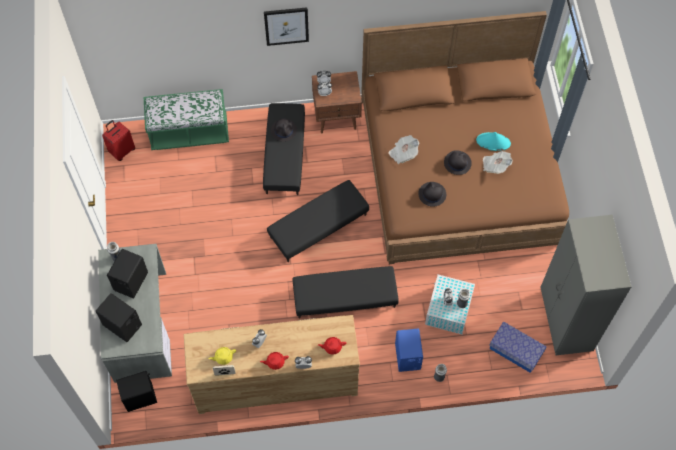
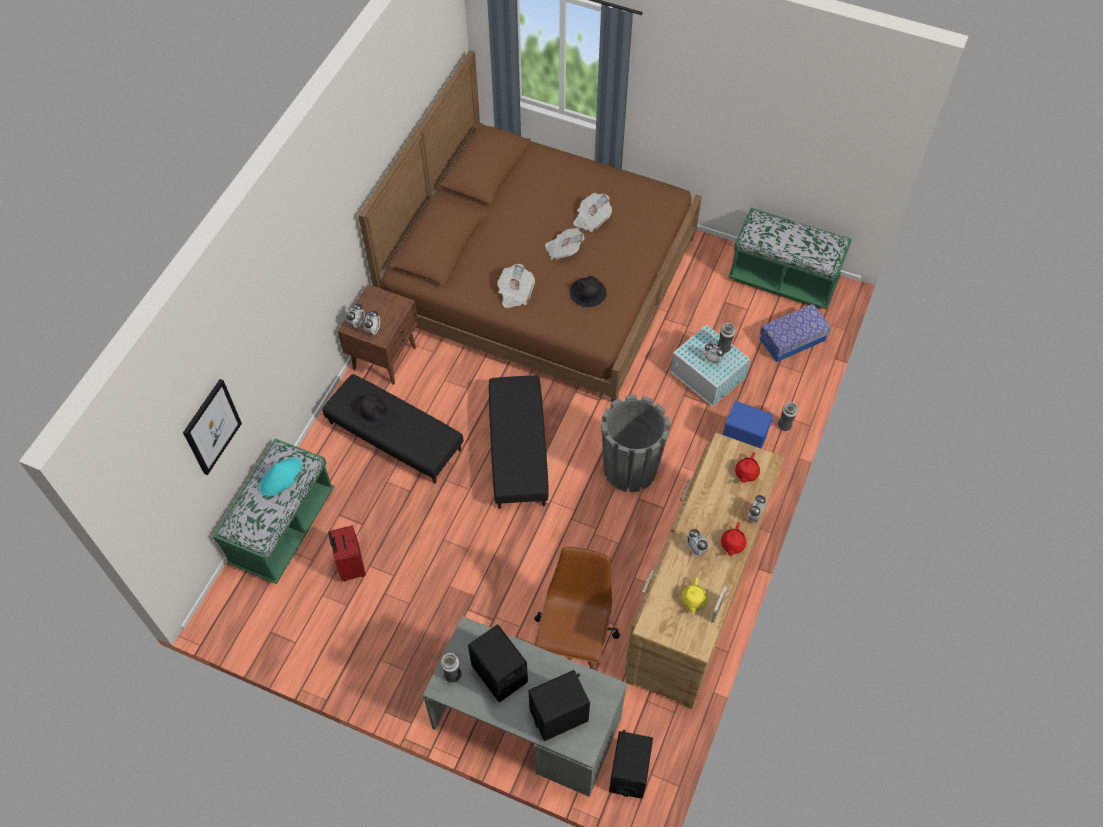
camera: 60 degrees left, 5 degrees down
(122, 151) = (246, 623): red suitcase -> red suitcase (350, 566)
(207, 325) = (574, 640): none -> brown office chair
(286, 25) = (297, 280): picture -> picture (211, 427)
(345, 297) = (630, 468): black ottoman -> grey planter
(457, 163) = (563, 250): black hat -> newspaper
(493, 142) = (560, 206): turquoise hat -> turquoise hat (281, 477)
(565, 321) = (783, 279): grey wardrobe -> green bench

